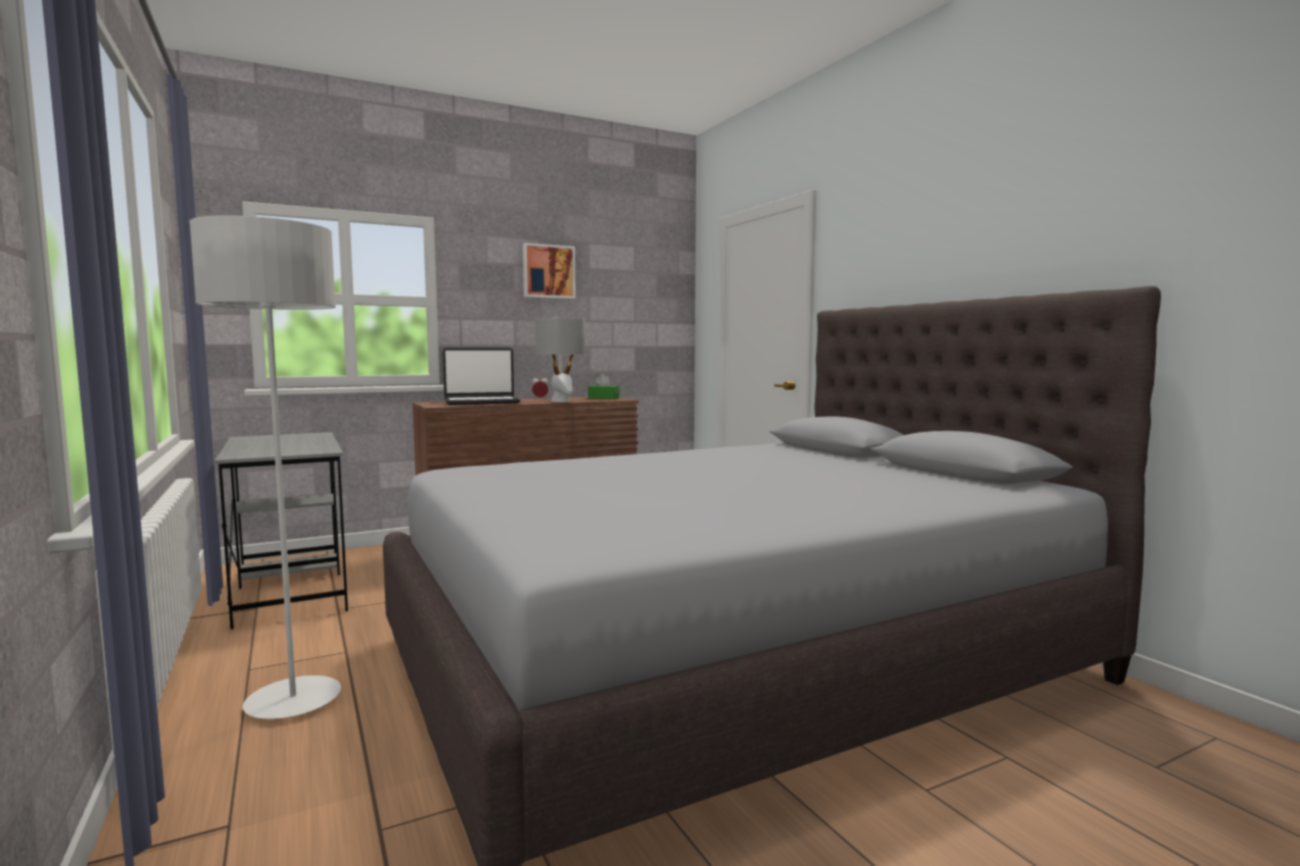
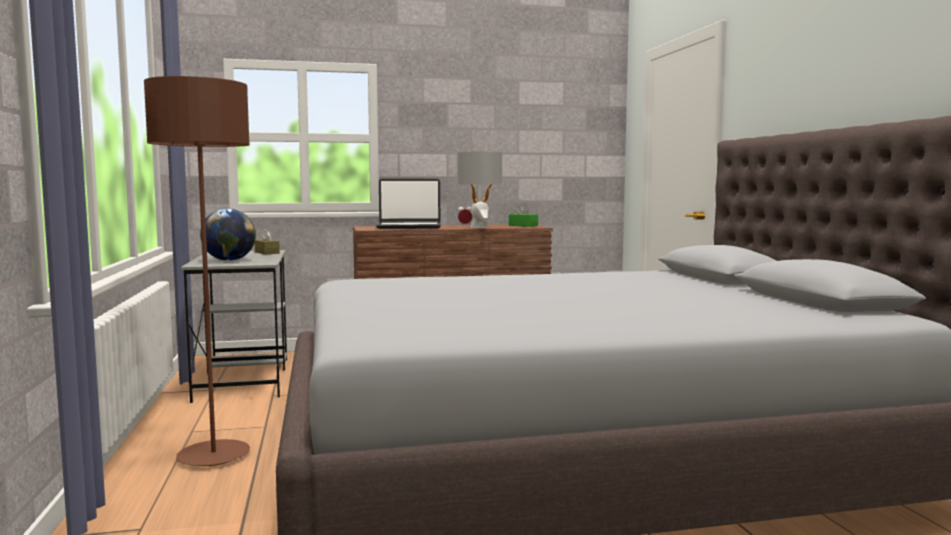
camera: 15 degrees right, 0 degrees up
(273, 448) = (229, 260): none -> globe
(293, 701) = (213, 456): grey floor lamp -> brown floor lamp
(312, 436) = (267, 252): none -> brown tissue box
(548, 271) = (479, 108): picture -> none

